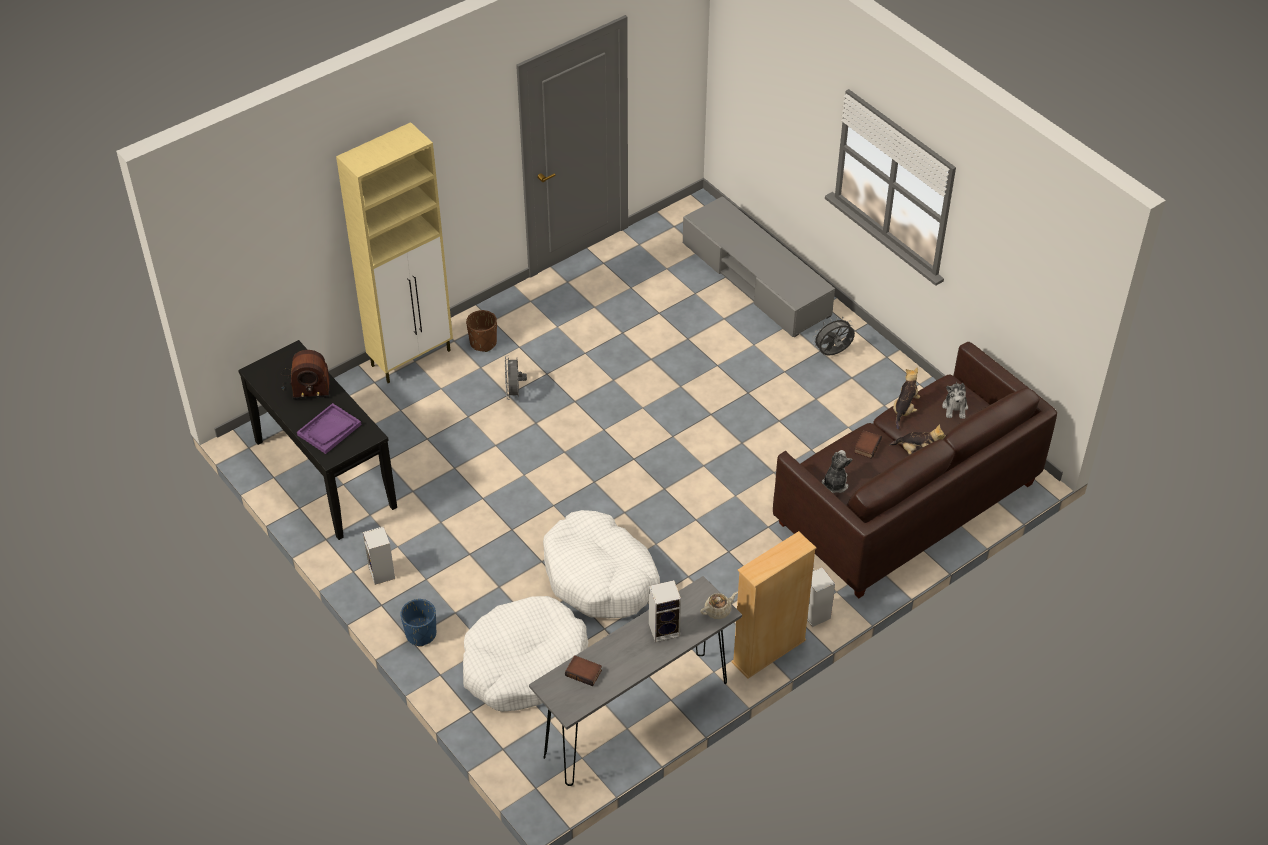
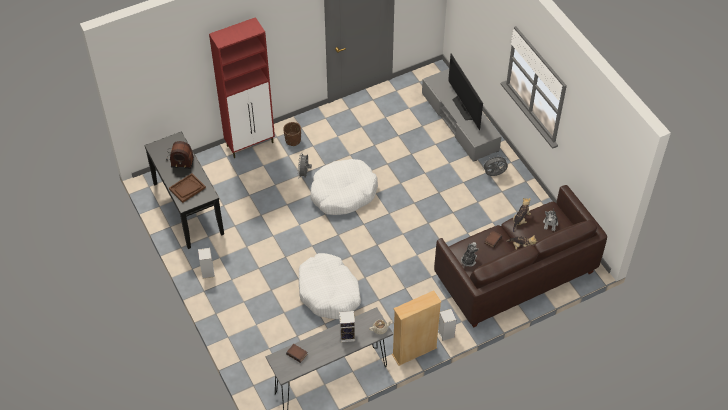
camera: 10 degrees right, 5 degrees up
(329, 430) = (187, 188): purple tray -> brown tray
(412, 357) = (250, 144): beige cabinet -> red cabinet
(421, 634) = (222, 311): blue planter -> none
(524, 664) = (275, 338): white dog bed -> white dog bed (343, 193)
(763, 252) = (464, 108): none -> television

